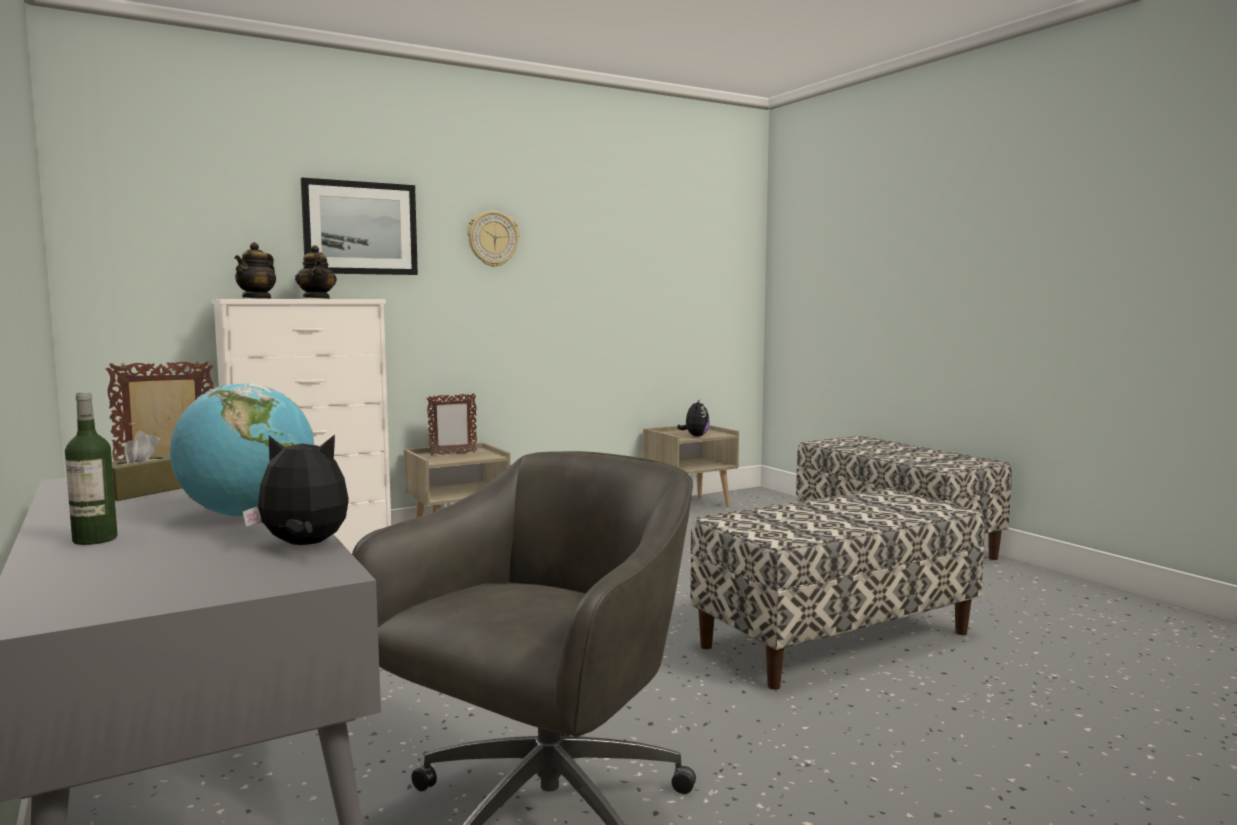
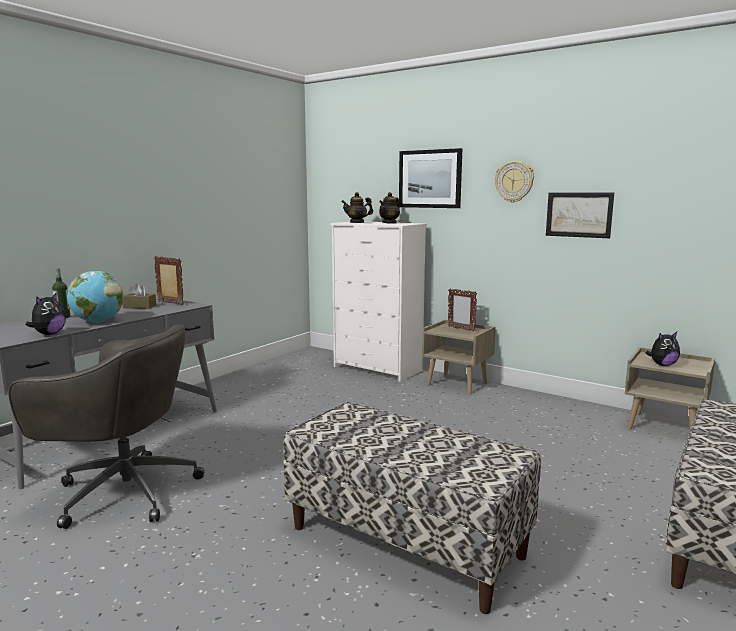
camera: 65 degrees right, 5 degrees up
(303, 546) = (49, 334): plush toy -> plush toy turned 45 degrees clockwise
(572, 283) = (579, 214): none -> picture

